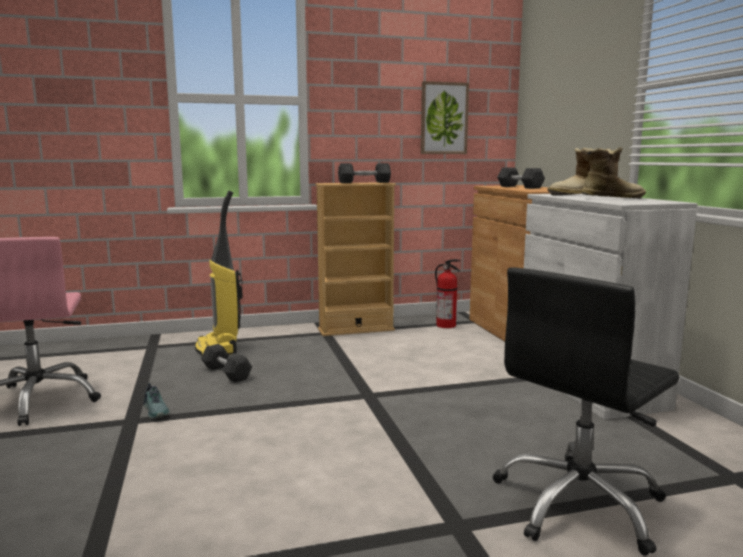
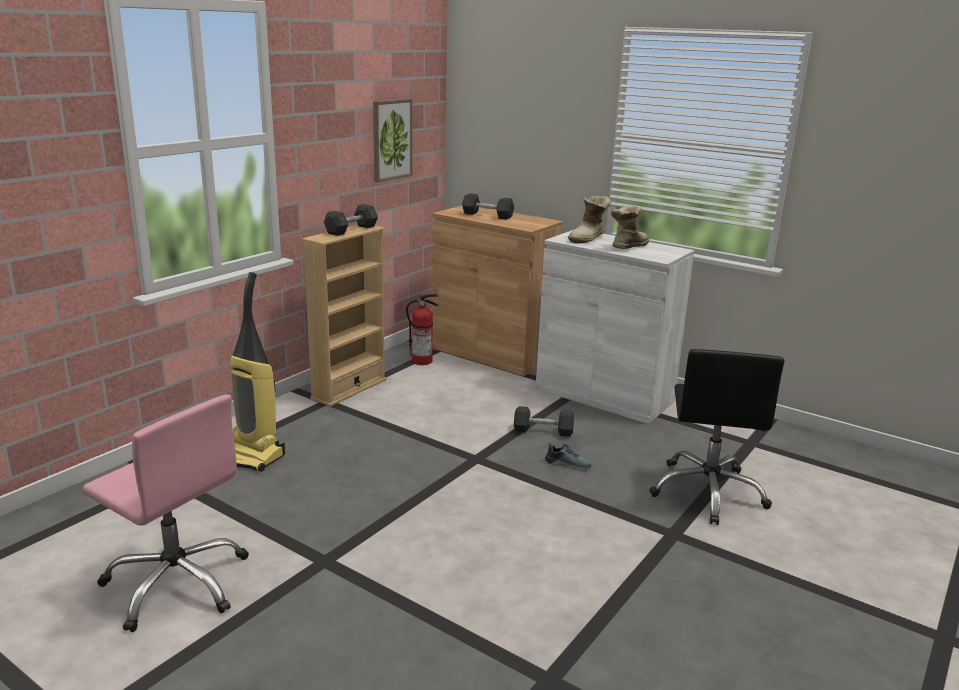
camera: 40 degrees left, 10 degrees up
(157, 410) = (327, 542): shoe -> shoe (568, 463)
(226, 373) = (315, 480): grey dumbbell -> grey dumbbell (543, 431)

